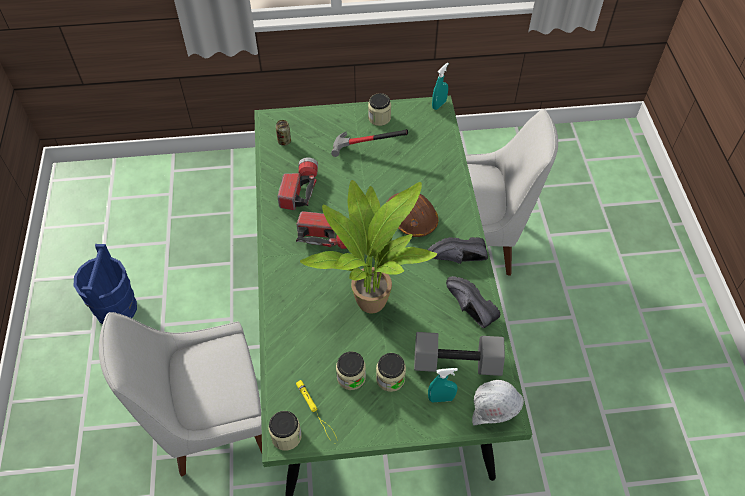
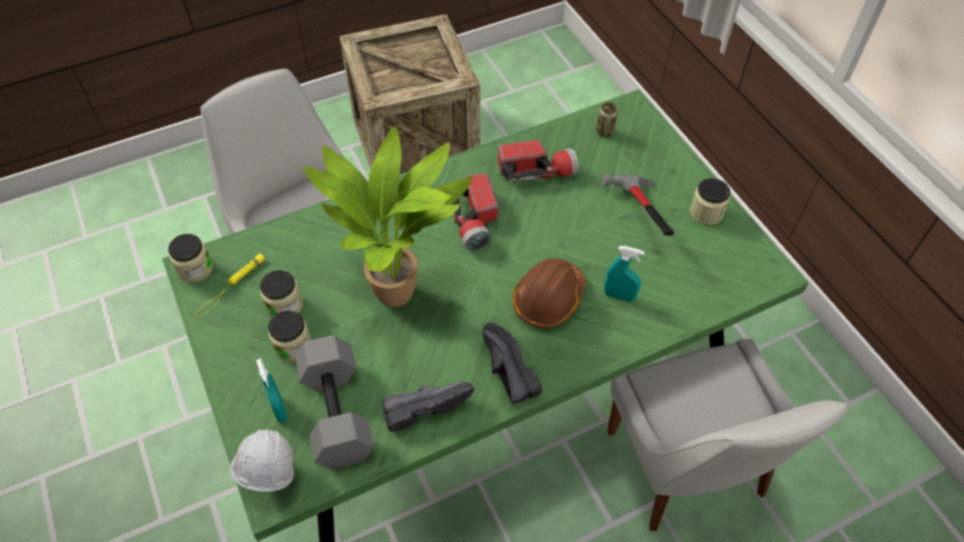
camera: 70 degrees right, 0 degrees up
(116, 309) = (415, 141): blue bucket -> crate
(439, 104) = (778, 273): turquoise spray bottle -> turquoise spray bottle (619, 296)
(468, 309) = (425, 405): black shoe -> black shoe turned 45 degrees clockwise

